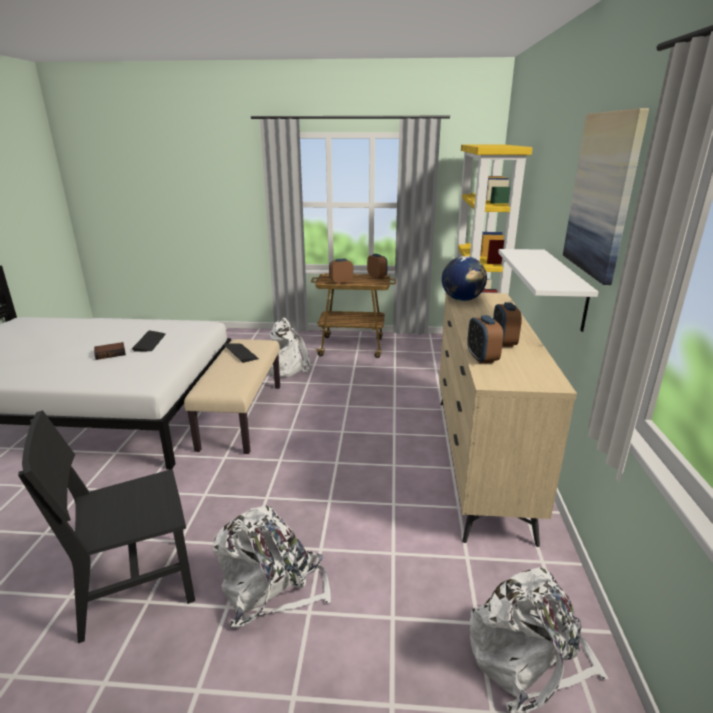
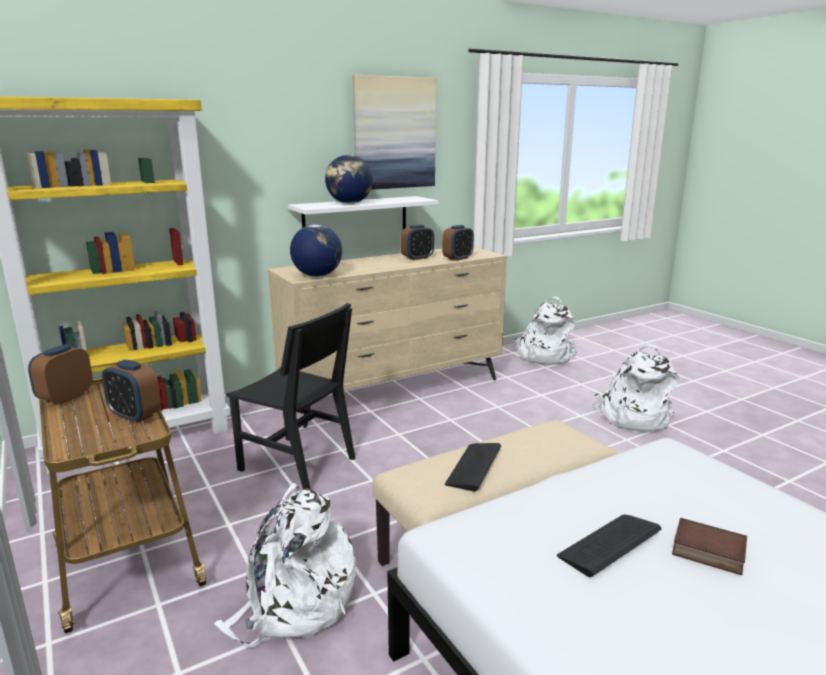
camera: 125 degrees left, 5 degrees down
(135, 585) = (731, 461): black chair -> black chair (297, 464)
(530, 261) = (349, 203): none -> globe

